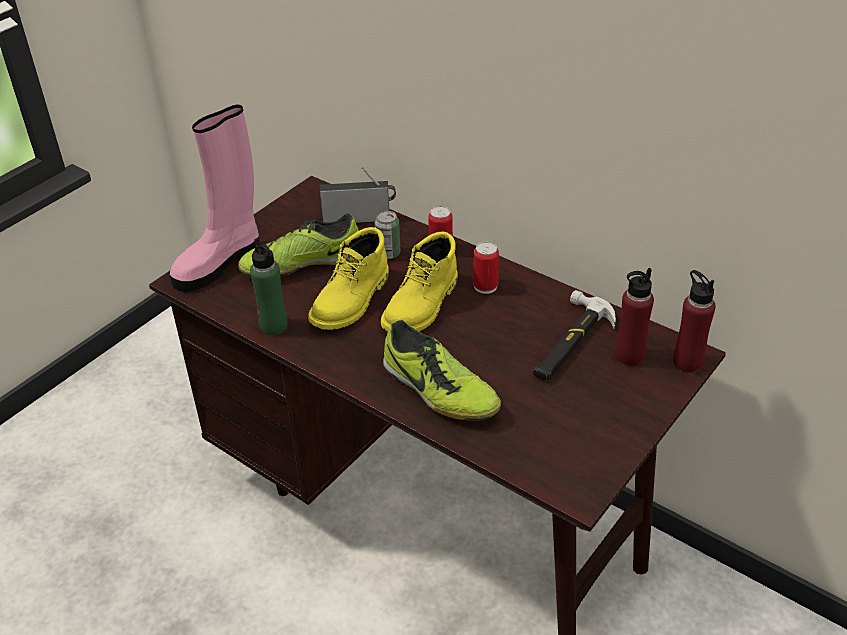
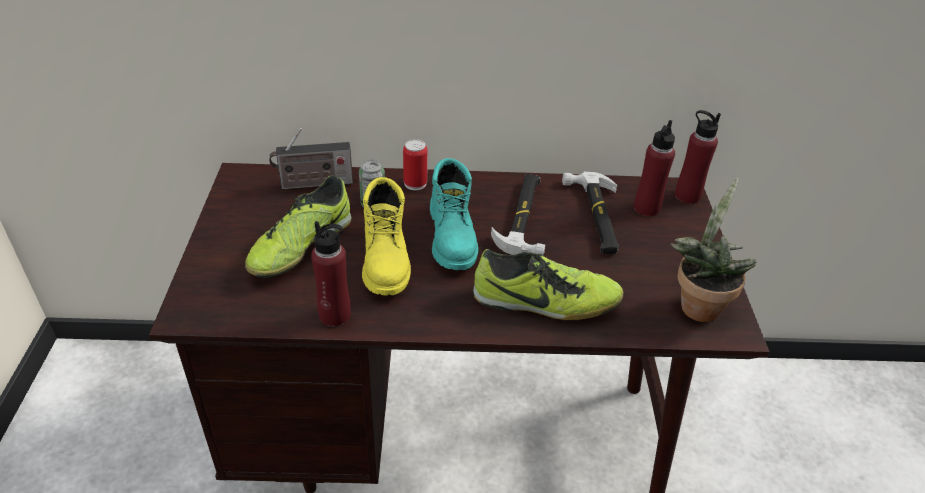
camera: 40 degrees left, 0 degrees up
(220, 263) = (212, 279): pink boot -> none
(273, 326) = (335, 315): green bottle -> red bottle
(360, 218) = (313, 184): radio -> radio turned 150 degrees counterclockwise
(422, 306) = (453, 237): yellow boot -> turquoise boot
(485, 286) = (485, 199): can -> none
(502, 316) = (524, 217): none -> hammer
(572, 456) = (697, 304): none -> potted plant

